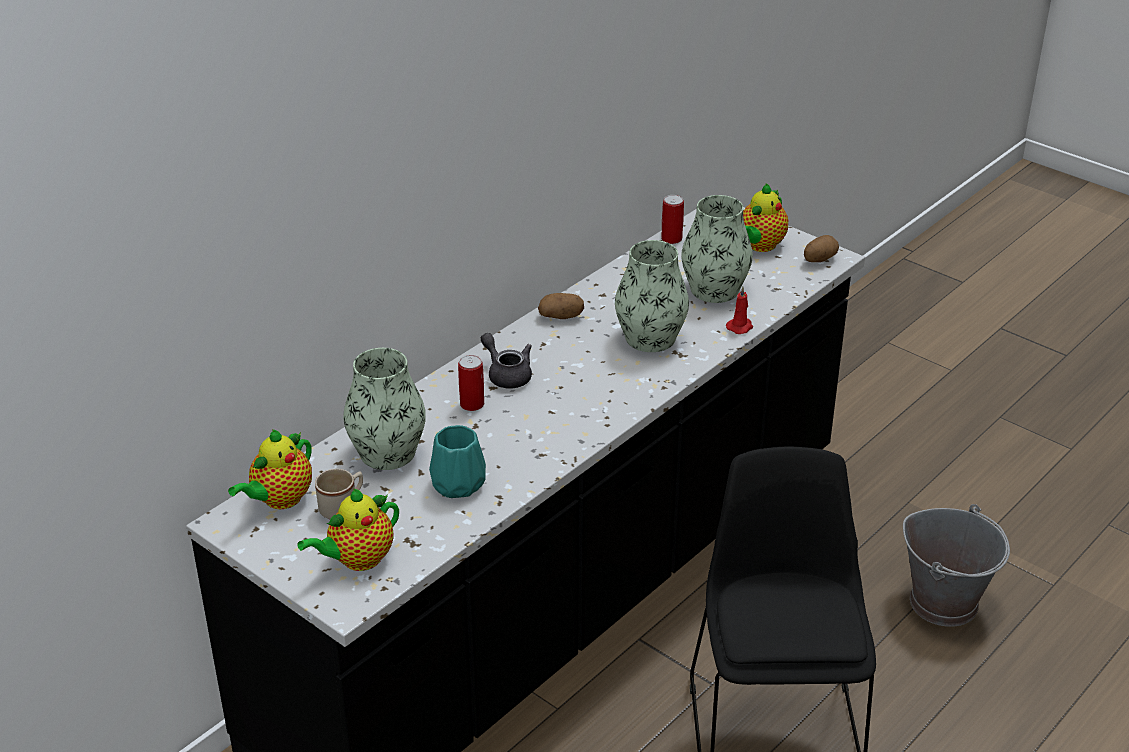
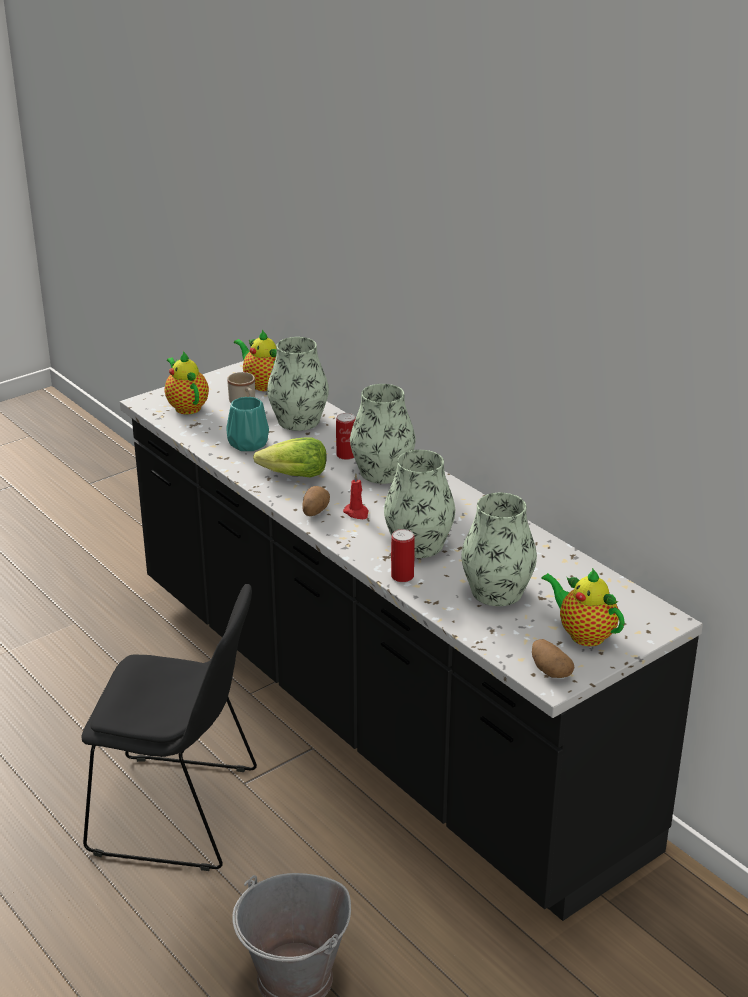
camera: 100 degrees right, 5 degrees down
(507, 374) = (382, 472): grey teapot -> vase
(531, 436) = (294, 476): none -> lettuce
(561, 316) = (465, 504): potato -> potato (314, 511)
(671, 239) = (603, 579): can -> can (402, 576)
(740, 327) = (424, 596): red candle -> red candle (357, 513)

